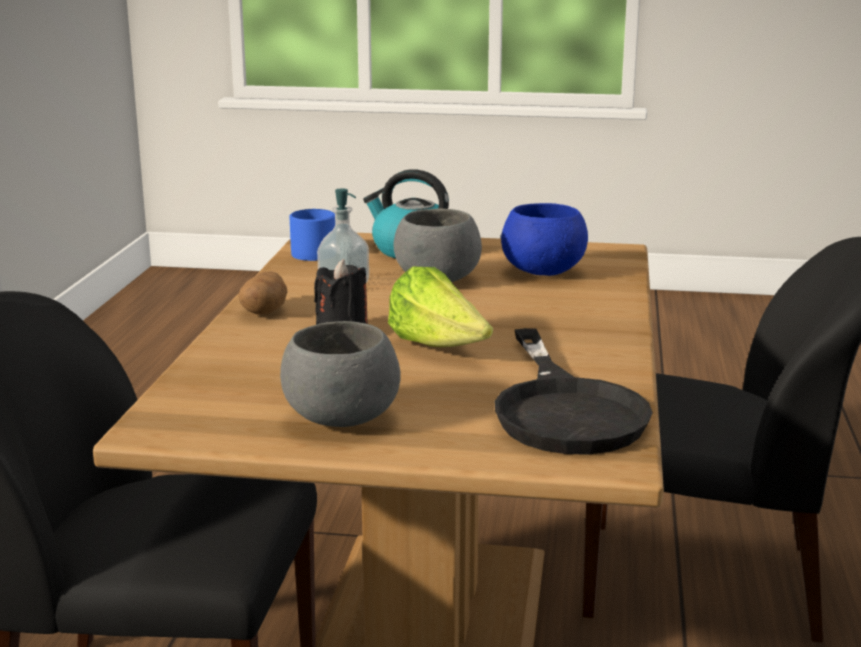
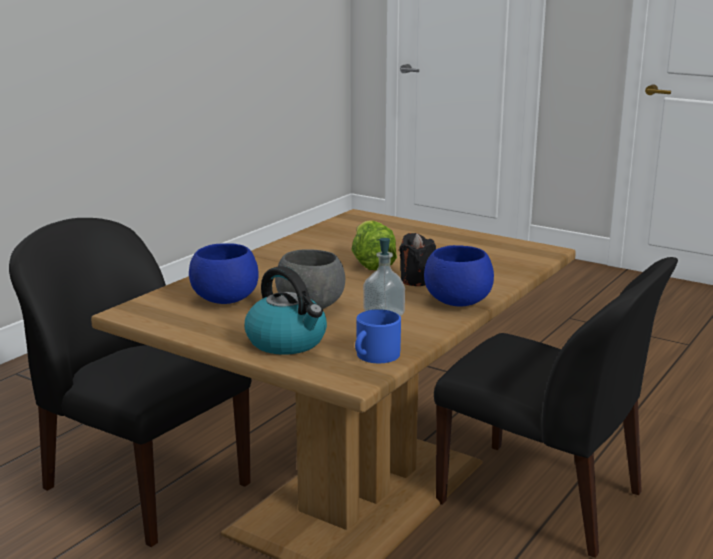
camera: 155 degrees left, 0 degrees up
(264, 311) = (458, 302): potato -> blue bowl
(340, 419) = (455, 241): grey bowl -> none
(565, 409) = (350, 230): black frying pan -> none

